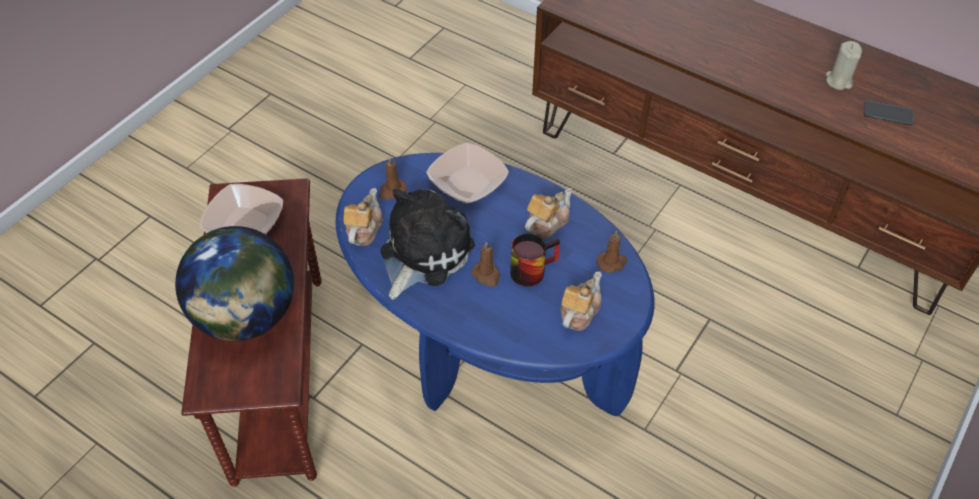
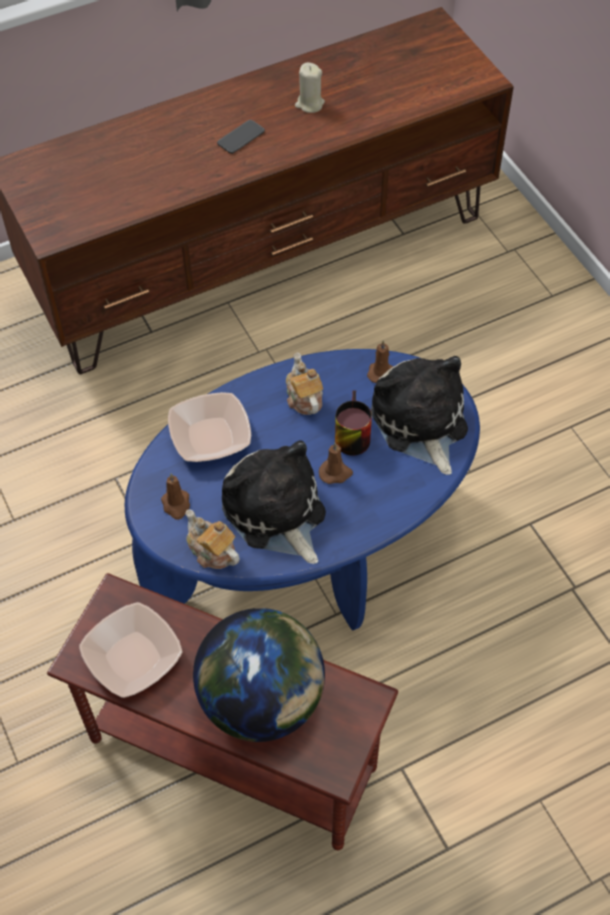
camera: 60 degrees left, 5 degrees up
(579, 312) = (420, 423): teapot -> plush toy
(888, 113) = (369, 96): phone -> phone (241, 137)

